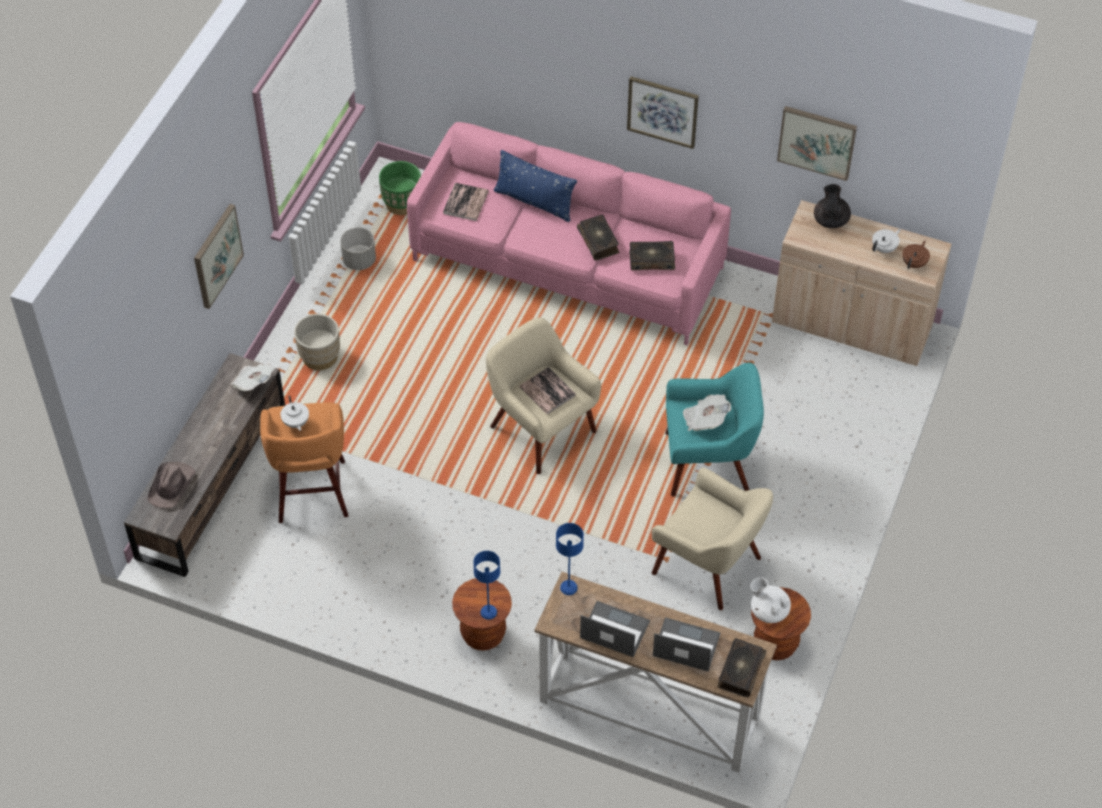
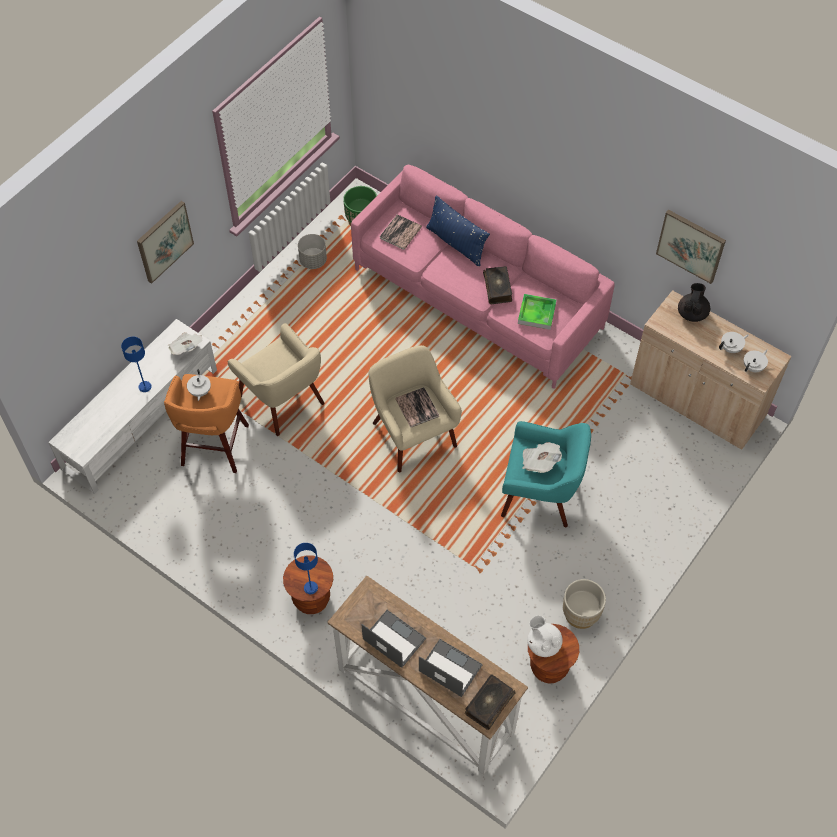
camera: 15 degrees right, 5 degrees up
(172, 485) = (95, 420): brown hat -> none
(213, 480) = (141, 418): brown tv stand -> white tv stand
(320, 356) = (257, 334): beige planter -> beige planter (580, 613)
(568, 588) = (367, 591): blue table lamp -> blue table lamp (144, 387)
(651, 260) = (536, 313): book -> tray
(662, 111) = (569, 191): picture -> none
(708, 565) = (514, 584): beige armchair -> beige armchair (282, 400)
(914, 263) = (753, 367): brown teapot -> white teapot

